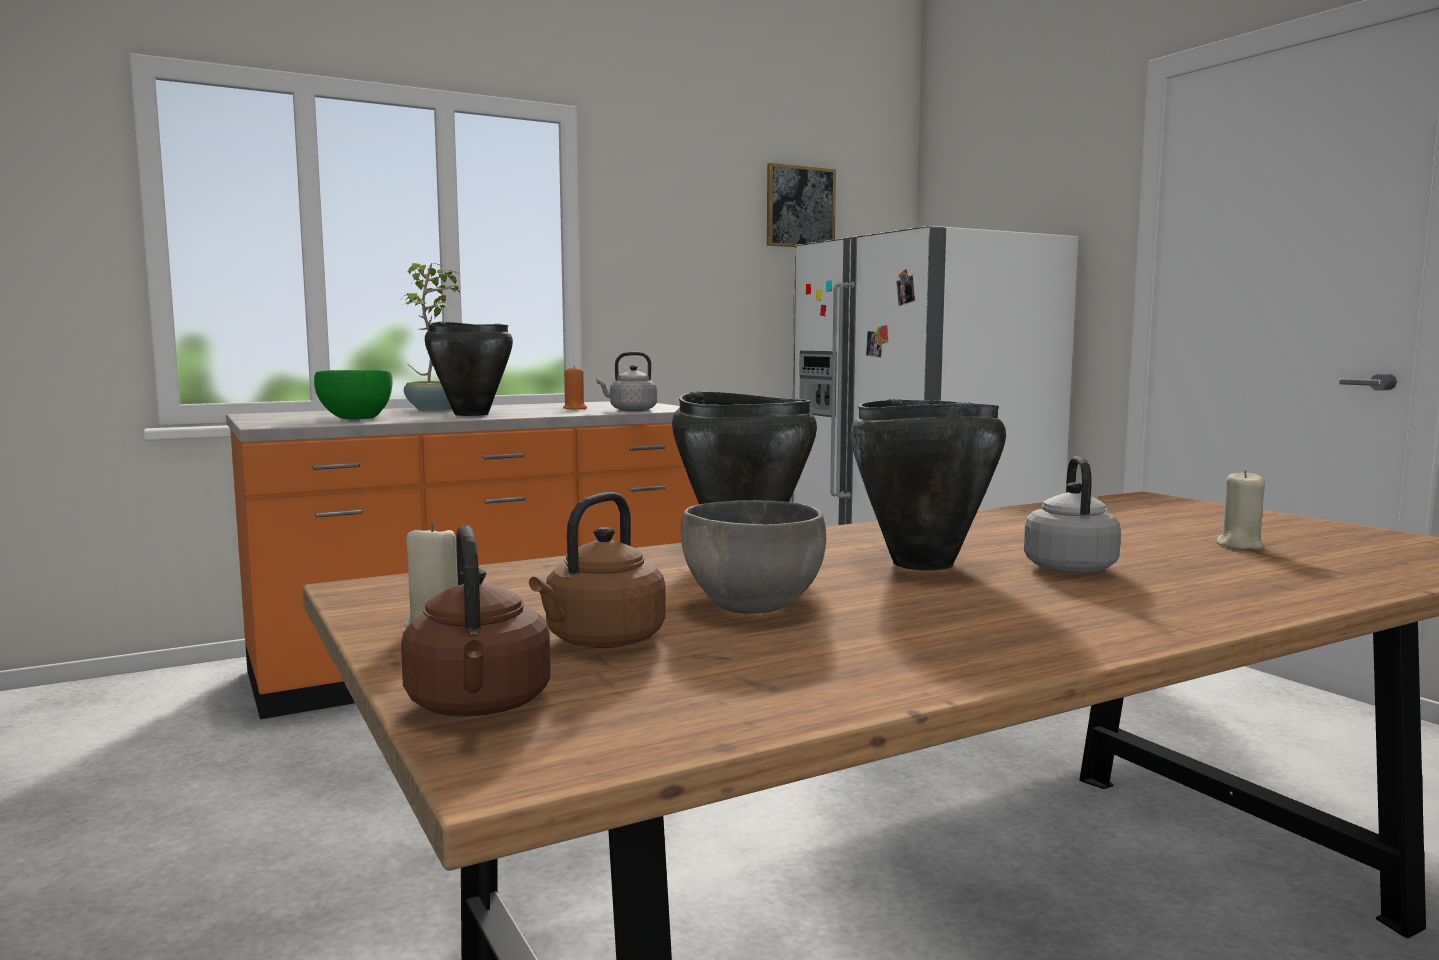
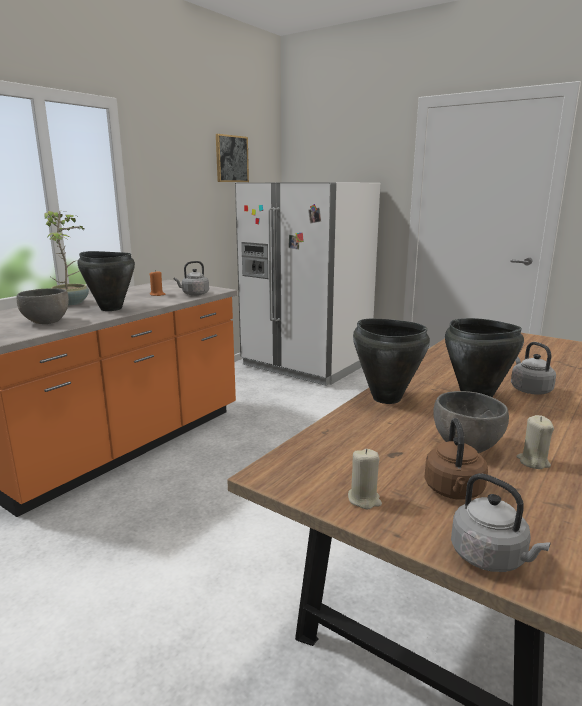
camera: 25 degrees left, 10 degrees up
(357, 418) = (47, 322): green bowl -> grey bowl
(479, 707) = (491, 558): brown kettle -> grey kettle
(1239, 545) = (557, 362): beige candle -> beige candle (533, 462)

